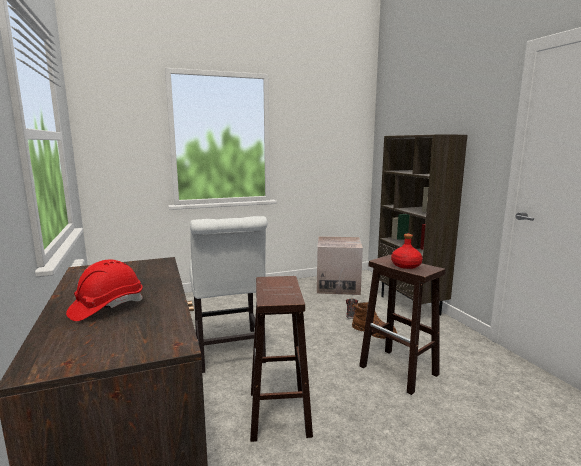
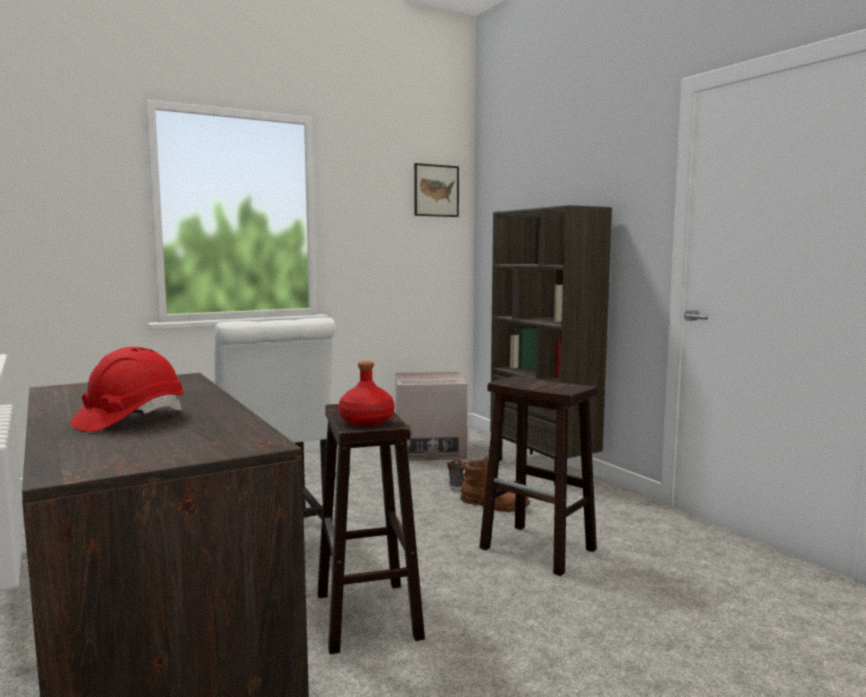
camera: 10 degrees left, 5 degrees down
(349, 119) = (436, 190): none -> picture
(405, 265) = (541, 385): red bottle -> red bottle (366, 421)

